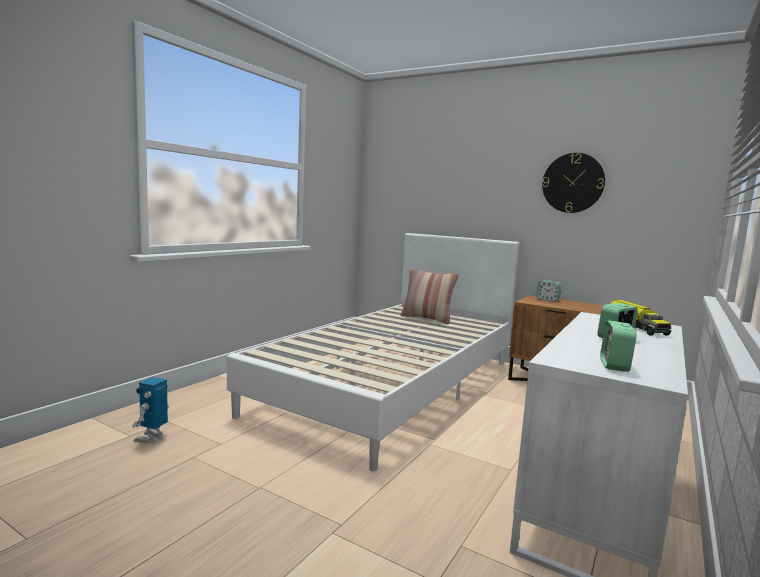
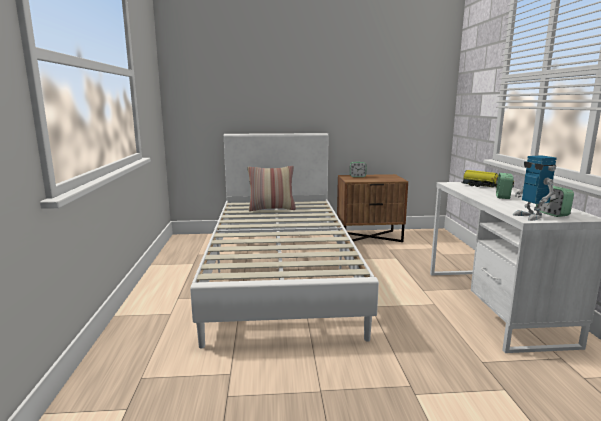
camera: 35 degrees left, 5 degrees up
(152, 438) = (156, 400): toy robot -> toy robot (530, 216)
(573, 183) = (363, 83): wall clock -> none

